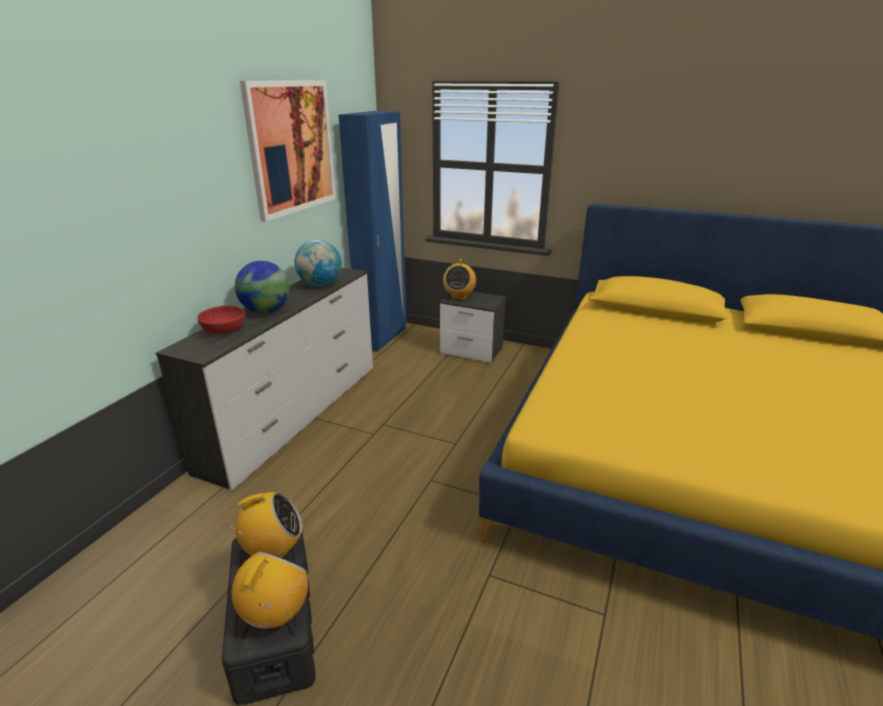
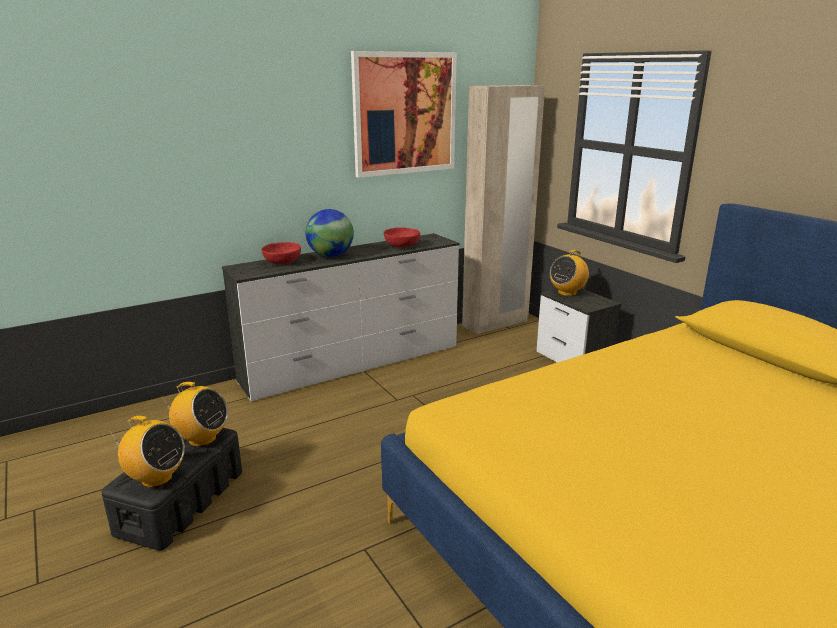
camera: 35 degrees right, 5 degrees down
(275, 615) = (156, 478): radio -> radio turned 60 degrees clockwise
(320, 285) = (401, 246): globe -> red bowl
(382, 338) = (495, 323): blue wardrobe -> beige wardrobe

